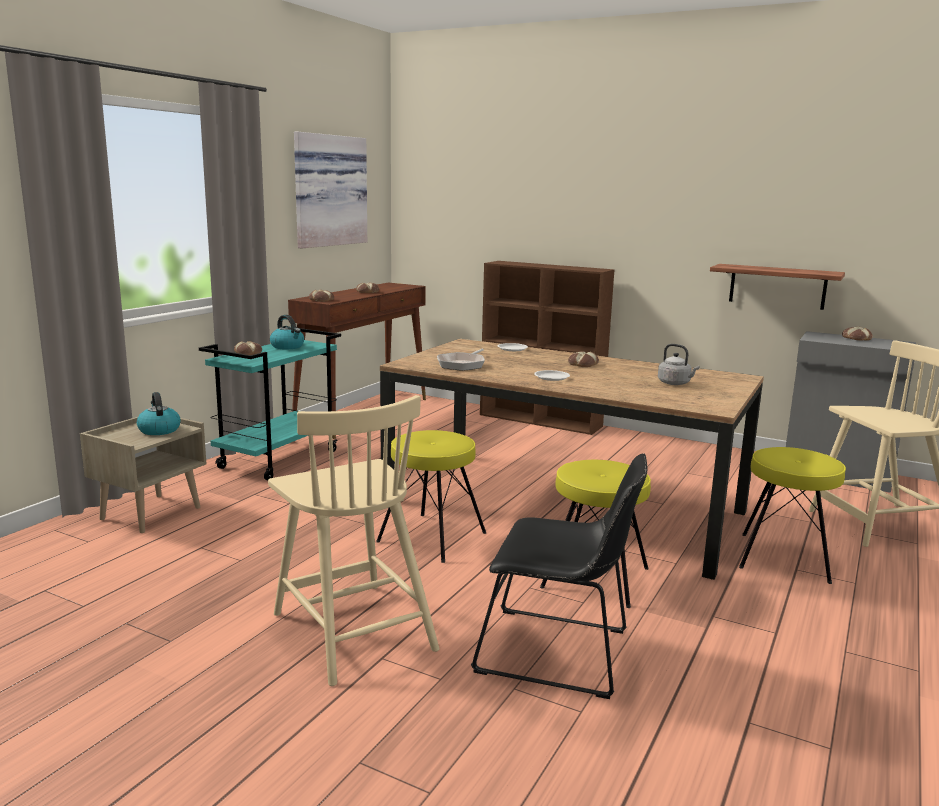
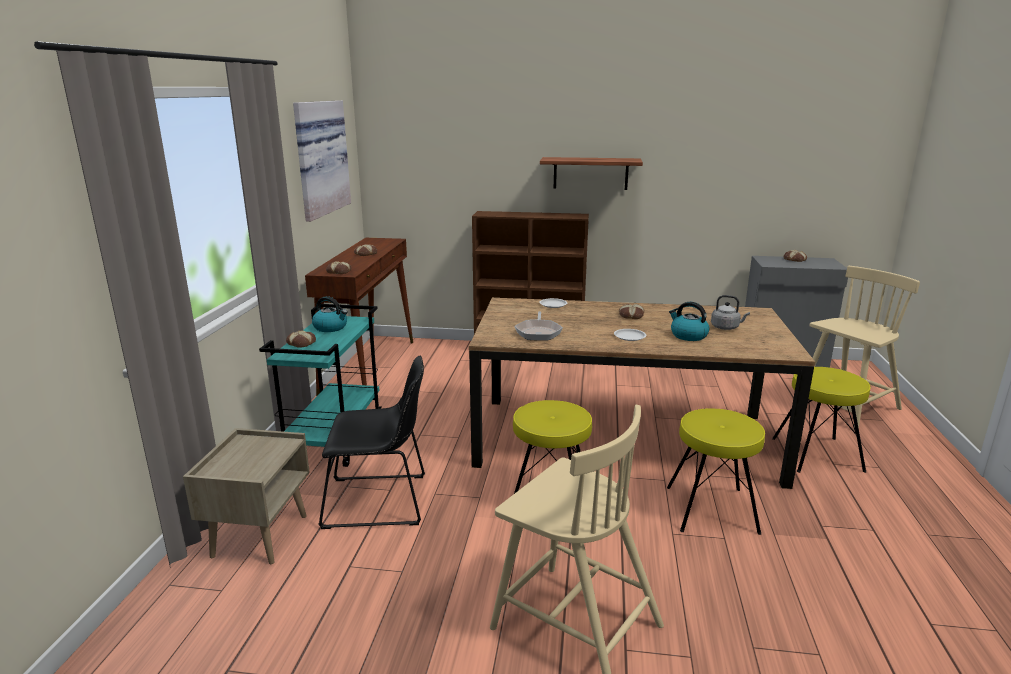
camera: 20 degrees left, 5 degrees up
(159, 430) = (262, 451): kettle -> kettle (688, 335)
(560, 653) = (753, 597): black chair -> black chair (381, 501)
(777, 286) = (727, 221): shelf -> shelf (590, 173)

